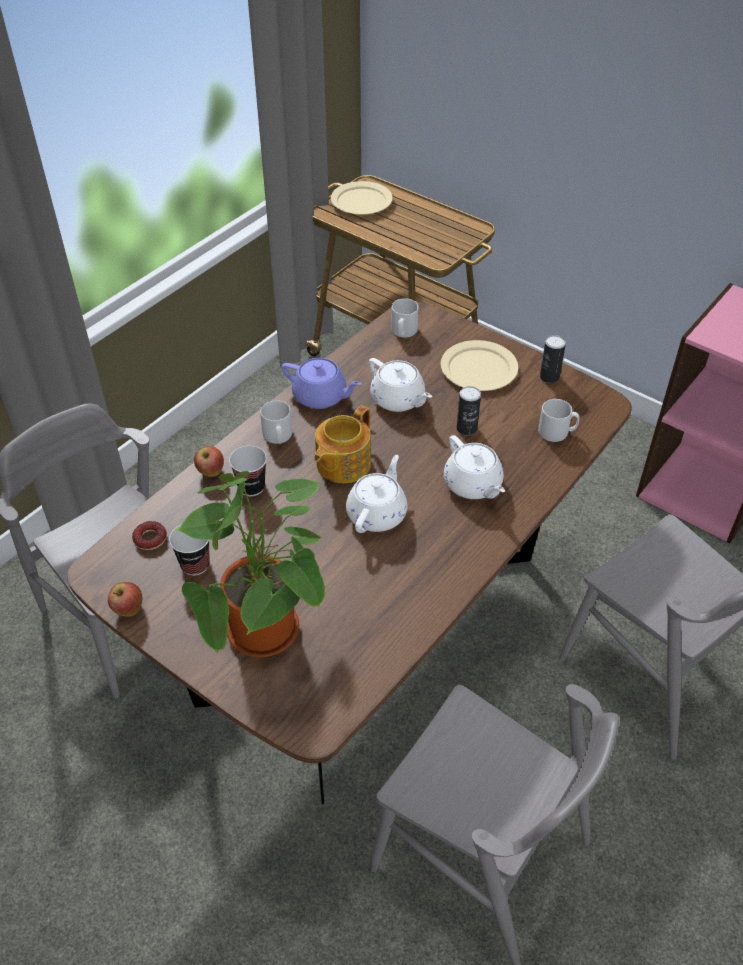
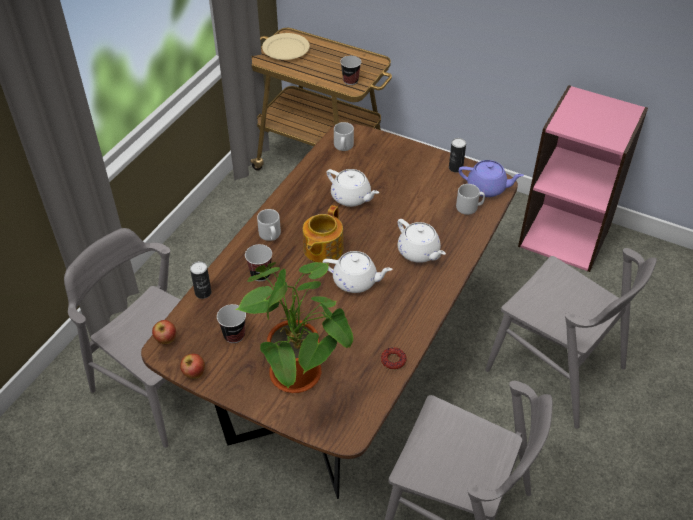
camera: 10 degrees left, 0 degrees up
(150, 538) = (196, 321): donut -> donut (393, 361)
(211, 472) = (228, 268): apple -> apple (166, 340)
(321, 397) = (295, 202): purple teapot -> purple teapot (487, 188)
(377, 513) = (356, 281): white teapot -> white teapot turned 90 degrees clockwise
(436, 249) = (350, 81): none -> cup
(466, 428) = (405, 212): can -> can (203, 292)
(479, 368) = (404, 167): beige plate -> none

